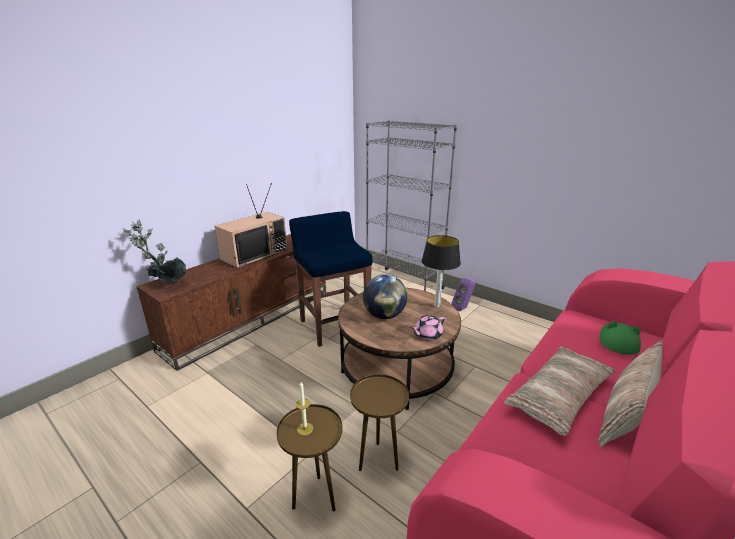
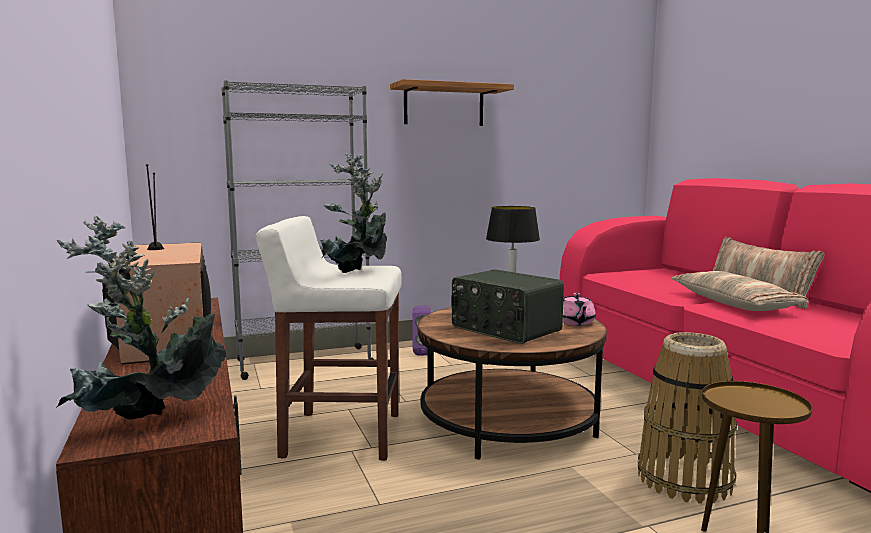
camera: 60 degrees left, 15 degrees down
(305, 429) = (751, 405): candle -> none
(333, 252) = (357, 274): none -> potted plant
(334, 325) = (339, 435): blue stool -> white stool
(378, 460) = (684, 479): brown side table -> basket
(384, 316) = (504, 329): globe -> radio
(529, 136) = (444, 105): none -> shelf
(617, 340) = (654, 276): green hat -> none

